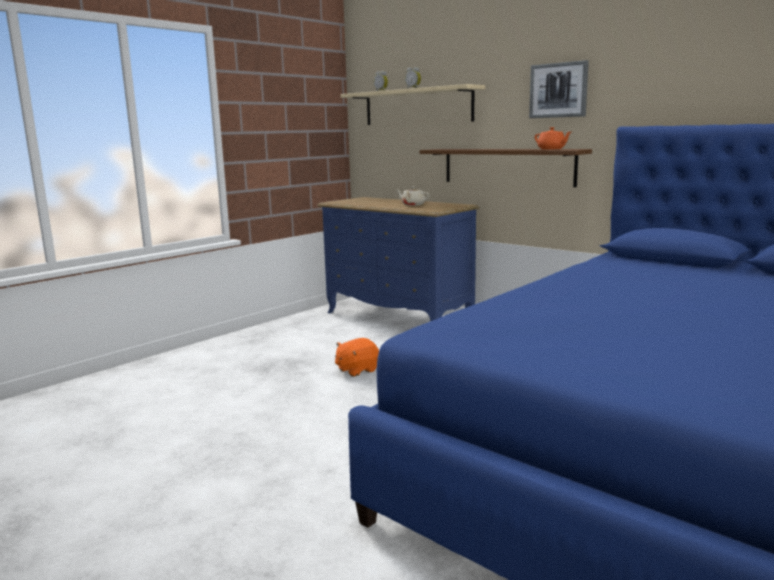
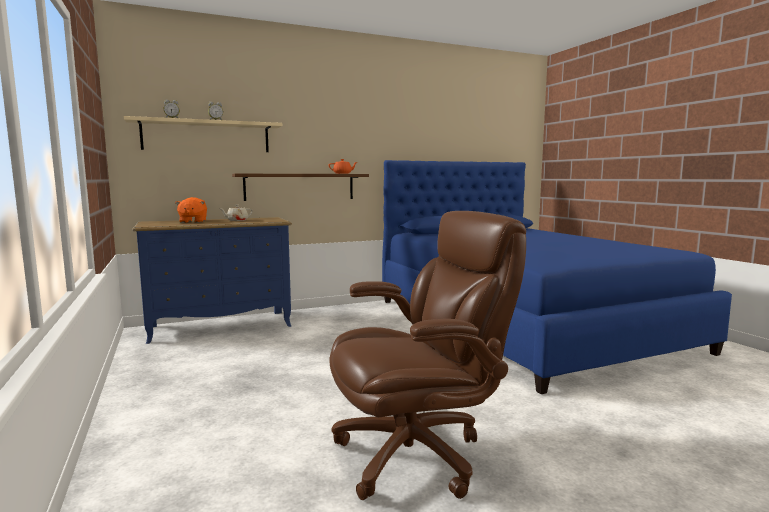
camera: 65 degrees left, 5 degrees down
(162, 469) = (417, 455): none -> brown office chair
(357, 370) = (309, 357): orange plush toy -> orange plush toy (192, 221)
(558, 90) = (336, 135): picture -> none

